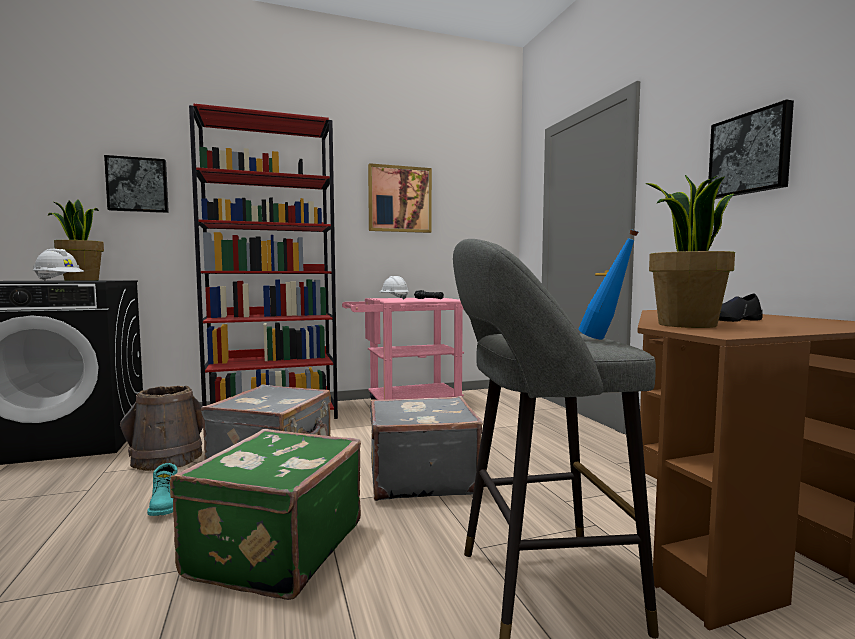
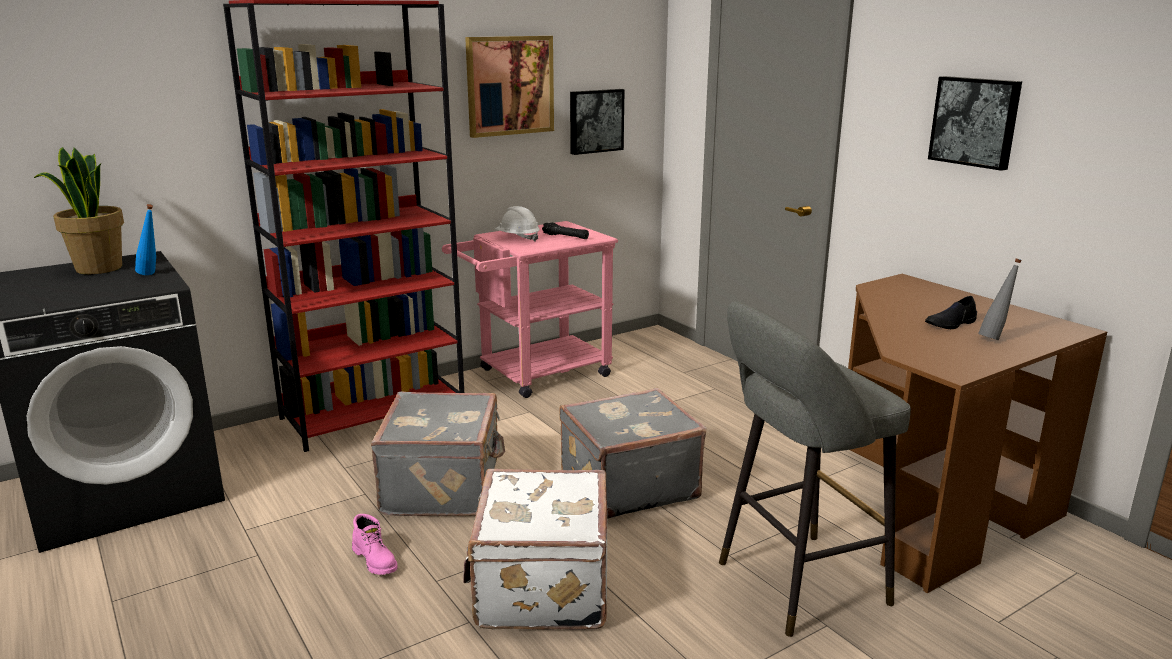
camera: 15 degrees left, 15 degrees up
(59, 280) = (113, 290): white hard hat -> none
(138, 185) = (139, 104): picture -> picture (595, 121)
(165, 505) = (376, 560): turquoise boot -> pink boot
(167, 459) = (306, 500): brown bucket -> none
(273, 549) = (540, 587): green suitcase -> white suitcase
(605, 339) = (870, 389): blue bottle -> blue bottle (152, 275)
(685, 325) = (919, 346): potted plant -> none
(782, 325) = (994, 338): none -> grey bottle

